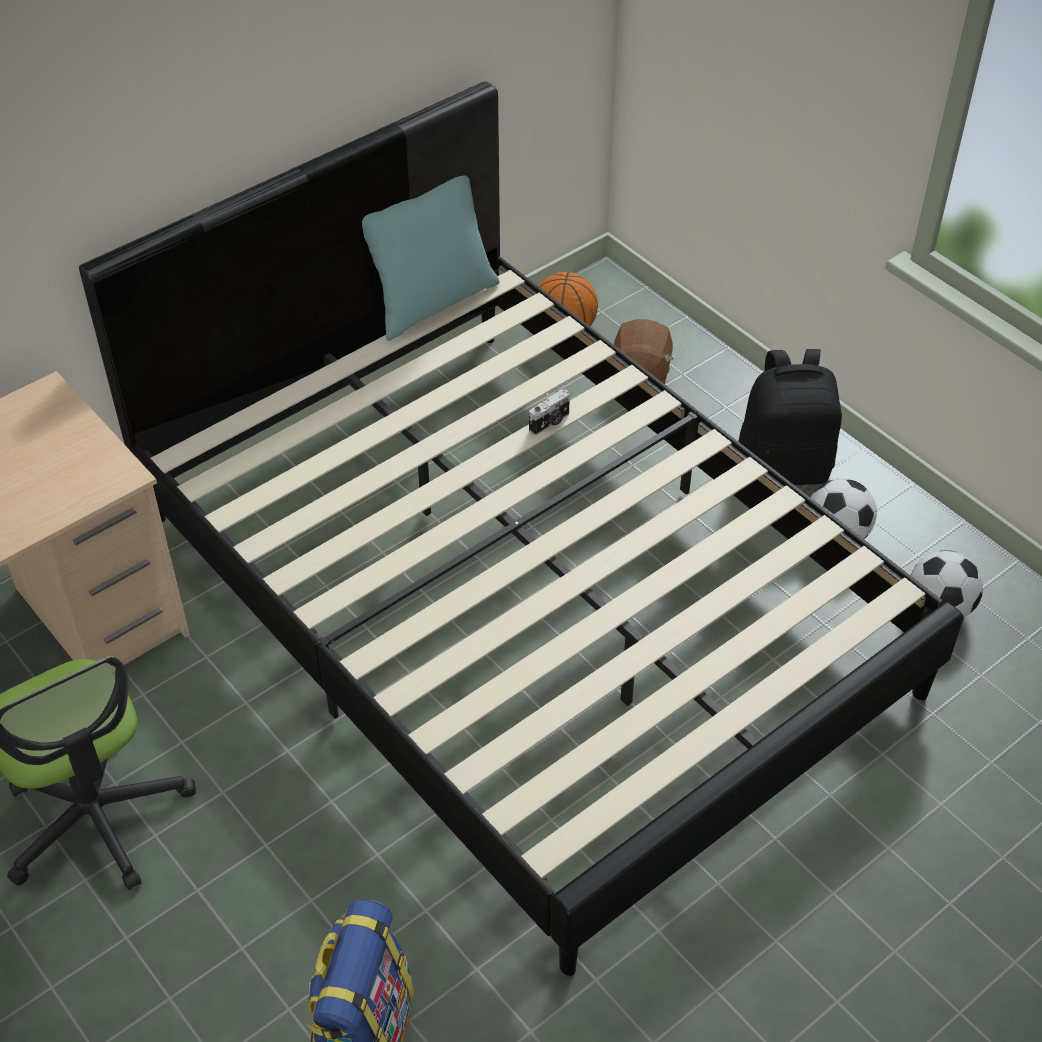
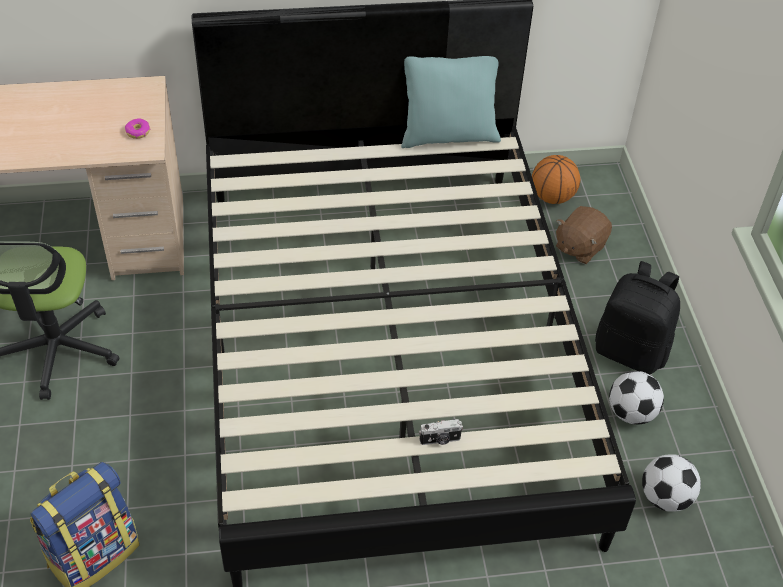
camera: 30 degrees right, 0 degrees up
(87, 459) = (138, 132): none -> donut
(550, 423) = (460, 242): camera -> camera (440, 440)

